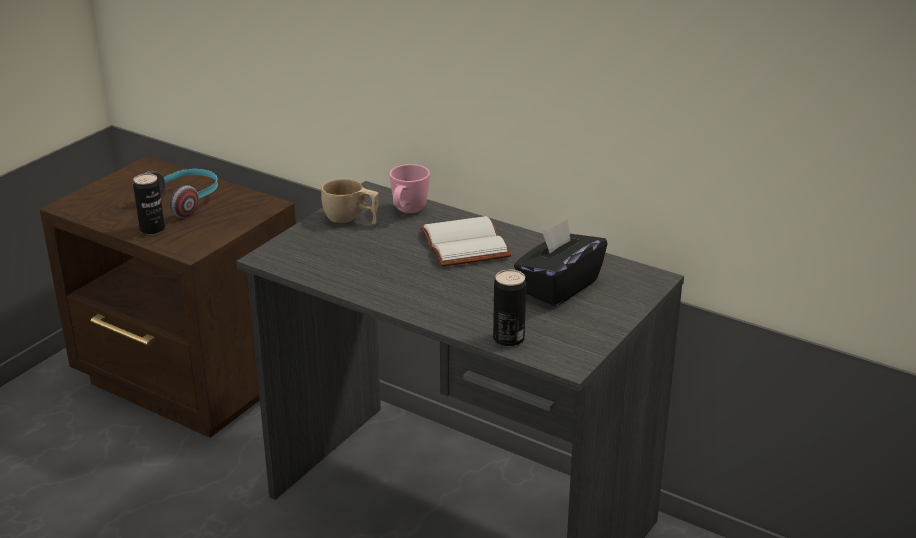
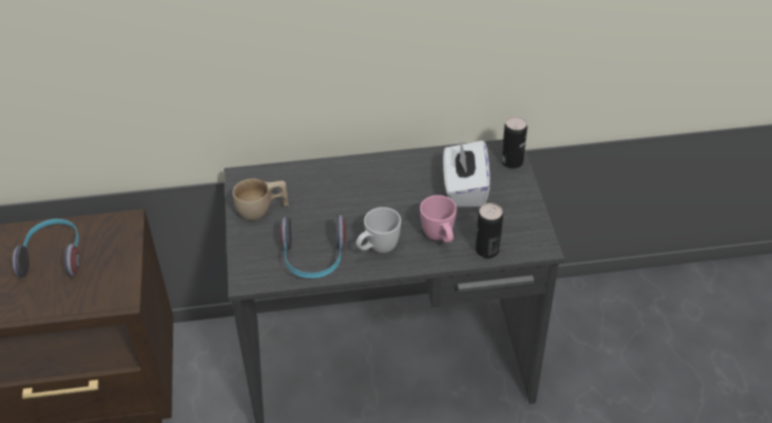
camera: 40 degrees left, 15 degrees up
(152, 229) = (63, 299): can -> can (512, 162)
(341, 269) = (314, 259): none -> headphones
(406, 289) = (377, 249): none -> white mug
(407, 212) = (292, 181): pink mug -> pink mug (440, 238)
(467, 245) = (368, 187): white book -> none
(558, 286) = (464, 189): black tissue box -> white tissue box

